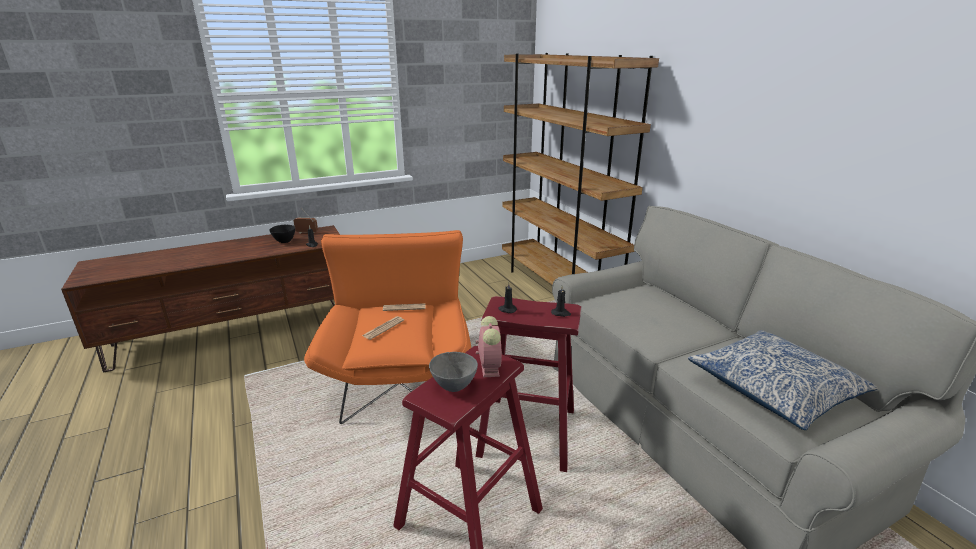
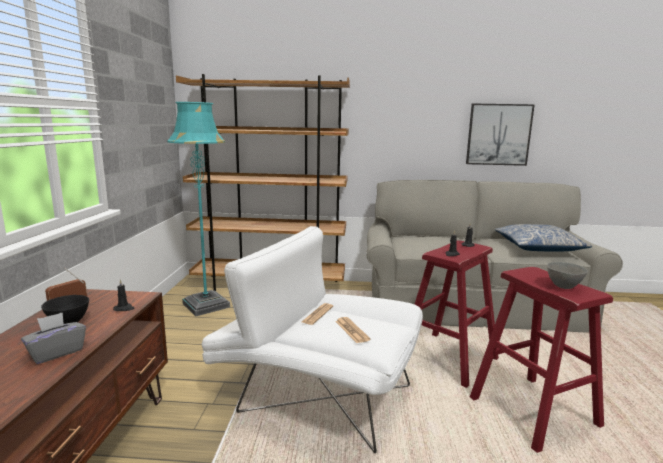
camera: 60 degrees left, 10 degrees down
(249, 252) = (56, 352): none -> grey tissue box
(400, 372) = (315, 392): orange armchair -> white armchair
(483, 279) = (206, 305): none -> turquoise floor lamp
(489, 366) = (537, 273): alarm clock -> none
(865, 168) = (498, 134): none -> picture

